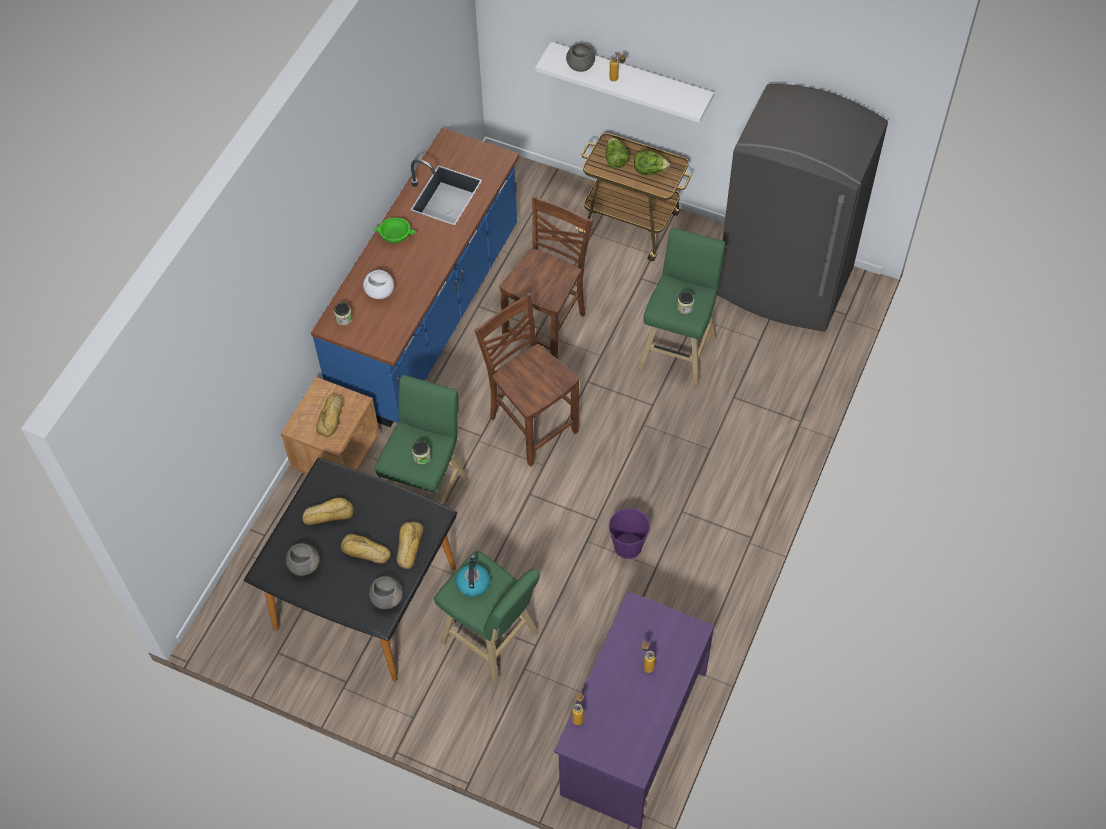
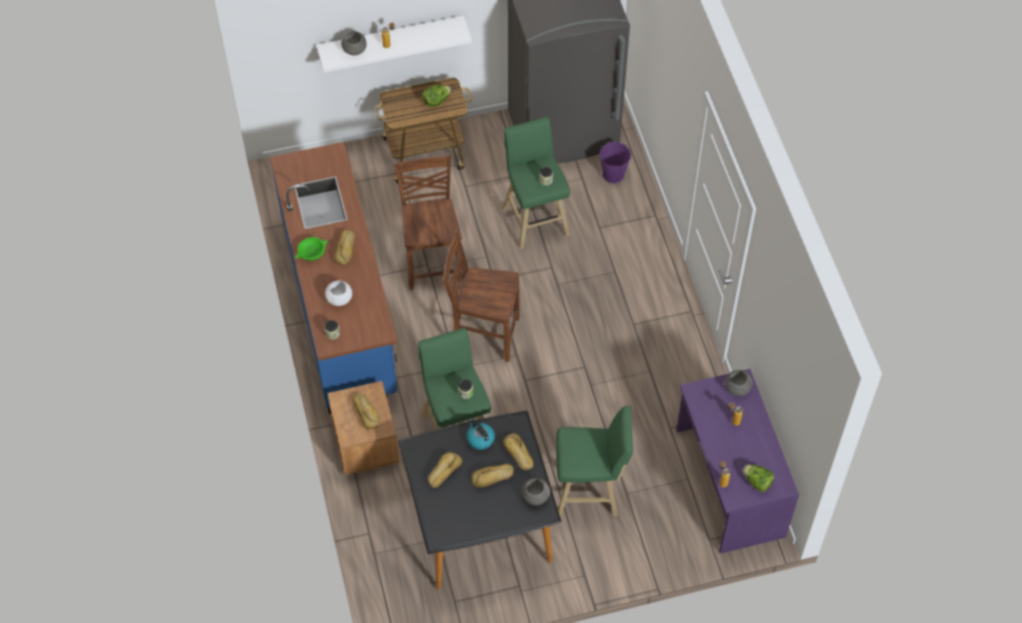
camera: 40 degrees left, 0 degrees up
(304, 564) = (459, 514): grey bowl -> grey bowl (736, 387)
(428, 251) = (346, 249): none -> bread
(473, 583) = (577, 449): kettle -> kettle (480, 439)
(615, 160) = (405, 107): lettuce -> lettuce (757, 482)
(627, 546) = (620, 370): purple bucket -> purple bucket (613, 174)

